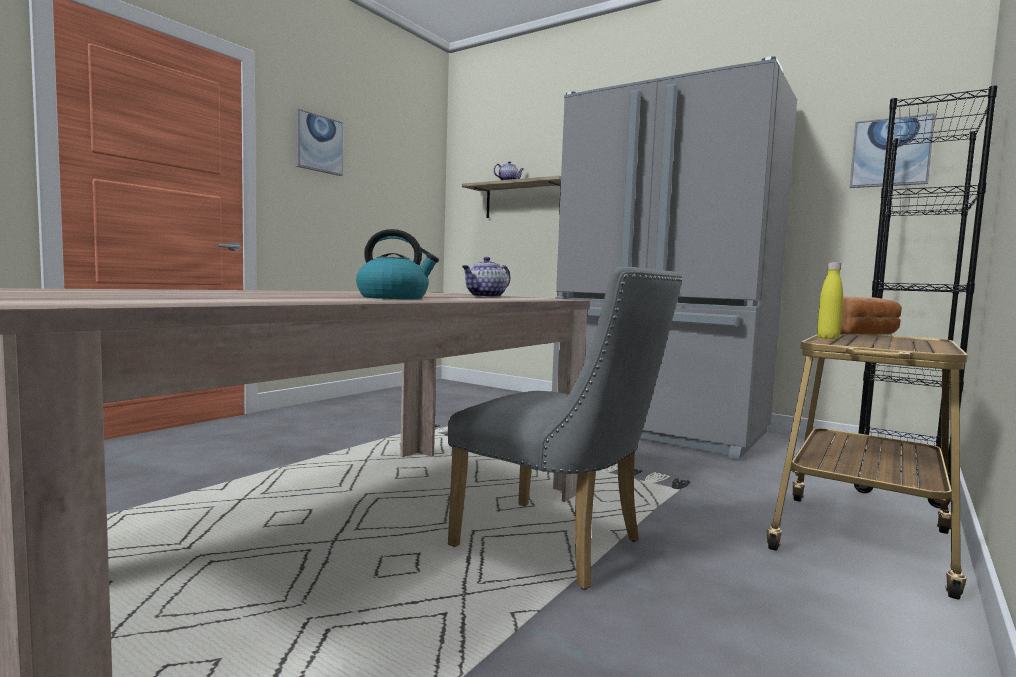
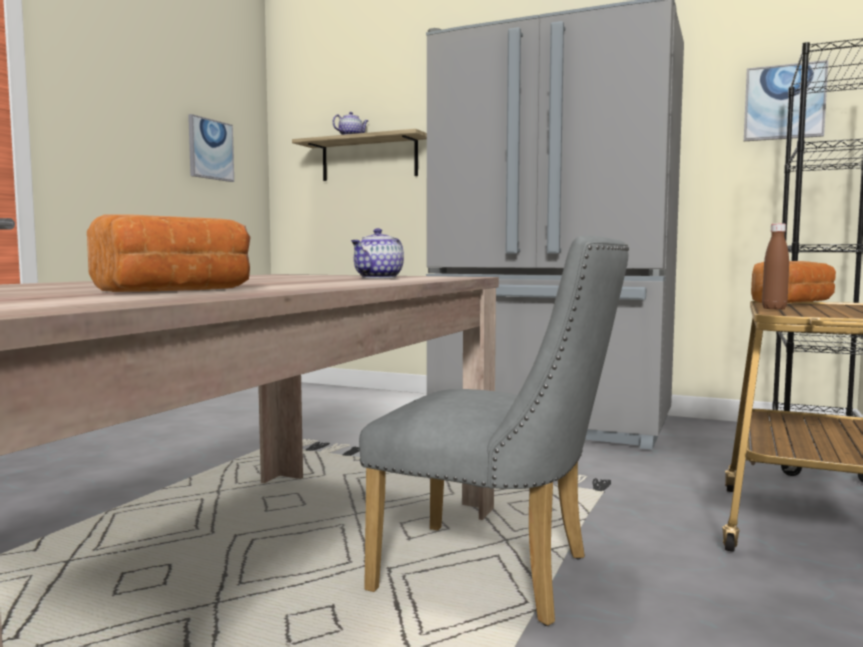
camera: 10 degrees left, 0 degrees up
(293, 298) = (178, 291): none -> bread
(318, 144) = (110, 88): picture -> picture (210, 149)
(394, 298) = (289, 284): kettle -> none
(827, 338) = (774, 308): yellow bottle -> brown bottle

